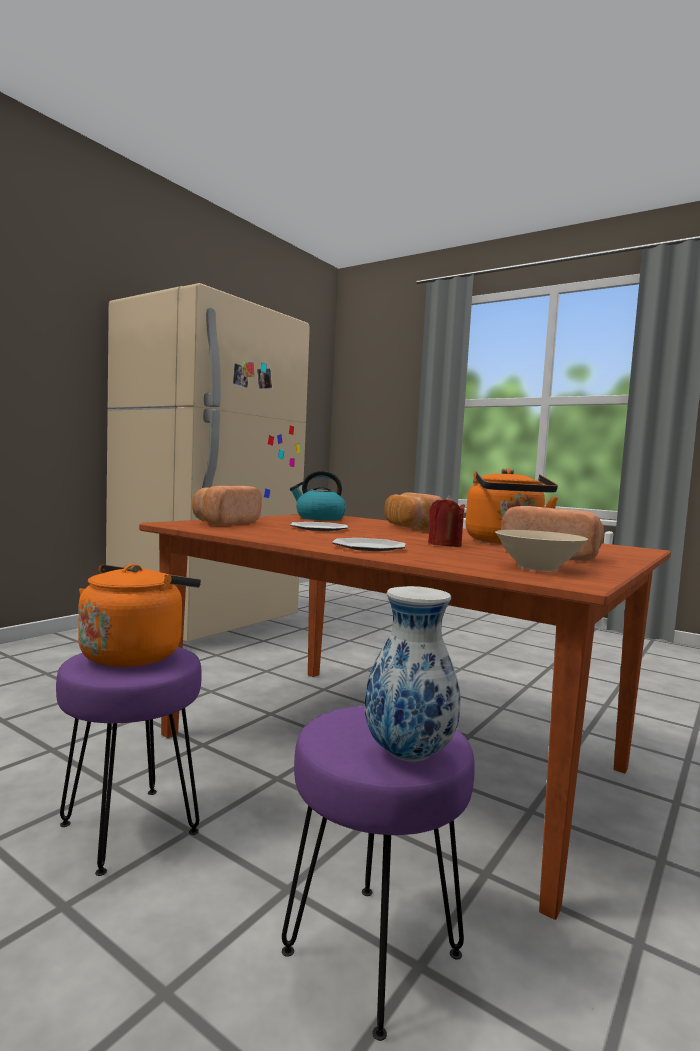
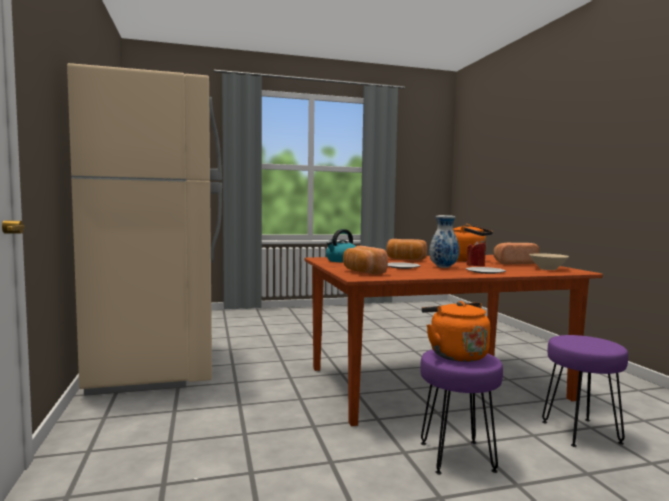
camera: 50 degrees left, 0 degrees up
(410, 754) = (606, 343): vase -> vase (443, 267)

